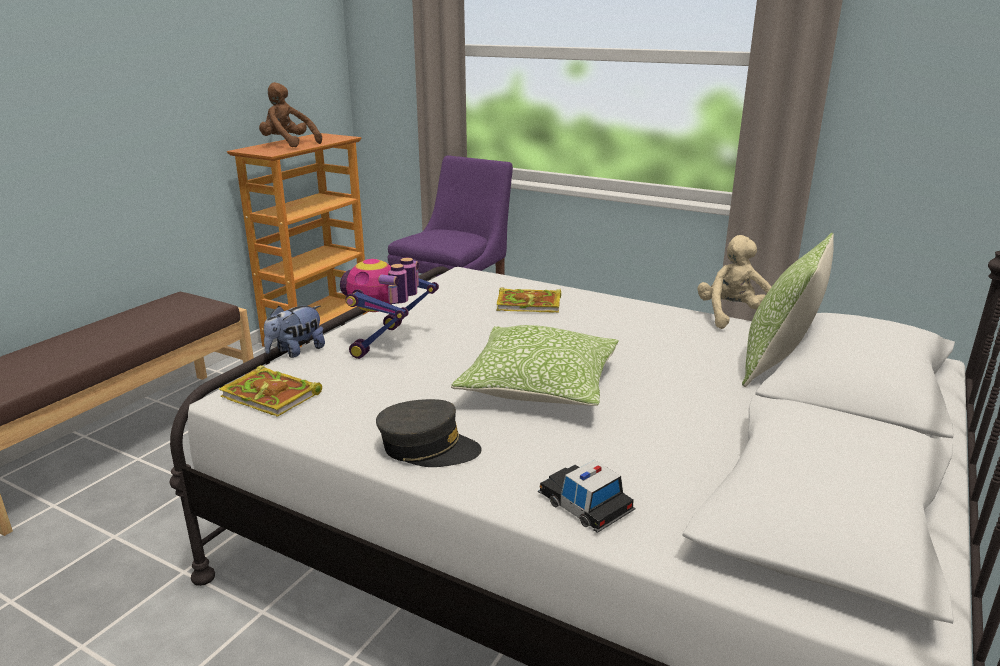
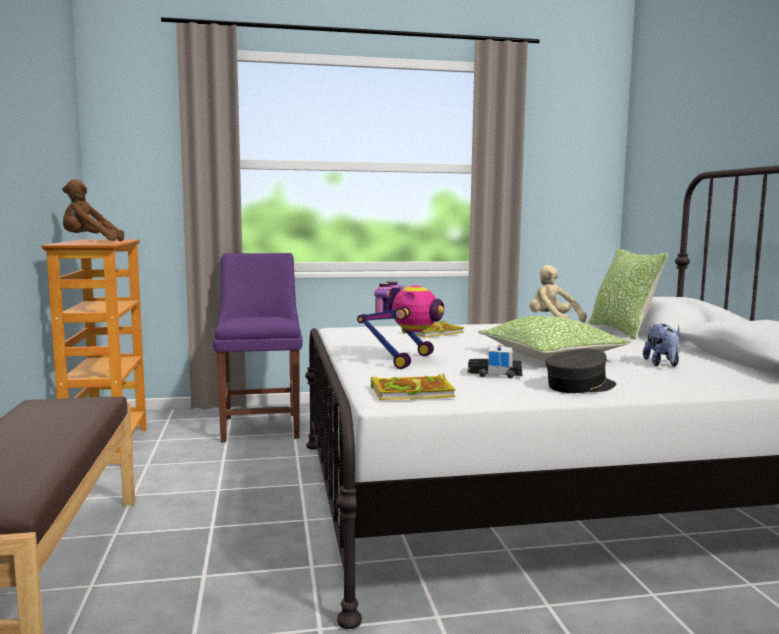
camera: 40 degrees left, 15 degrees down
(296, 351) = (353, 374): plush toy -> plush toy (662, 364)
(387, 343) = (404, 360): toy robot -> toy robot turned 135 degrees counterclockwise
(585, 504) = (705, 382): toy car -> toy car (494, 373)

